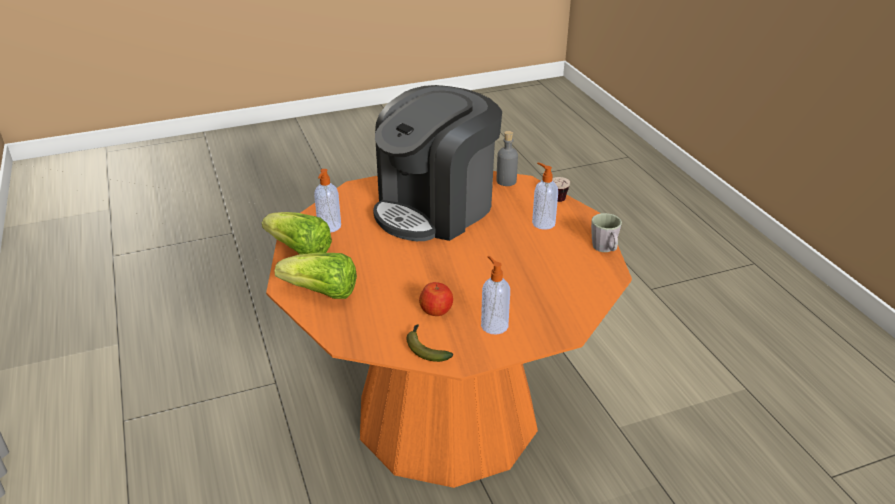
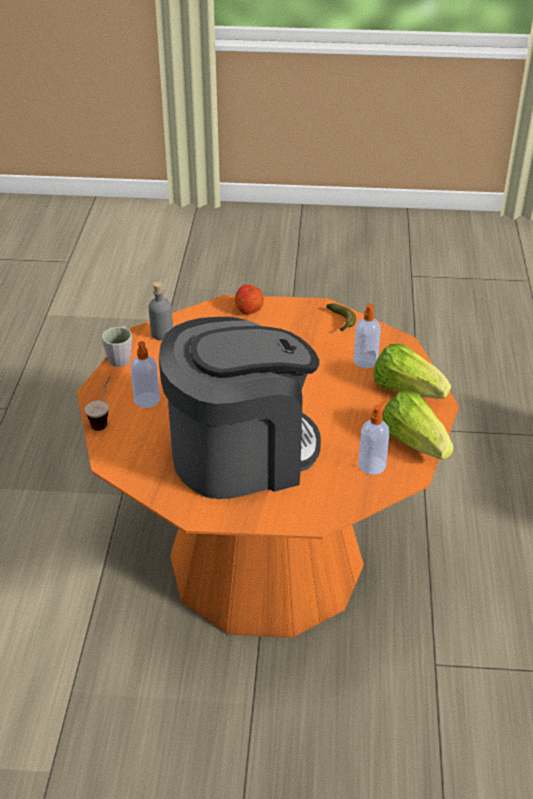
camera: 155 degrees left, 5 degrees up
(436, 310) = (314, 346): apple -> apple (249, 309)
(494, 325) = (277, 323): soap dispenser -> soap dispenser (365, 362)
(506, 181) = (129, 469): grey bottle -> grey bottle (162, 333)

